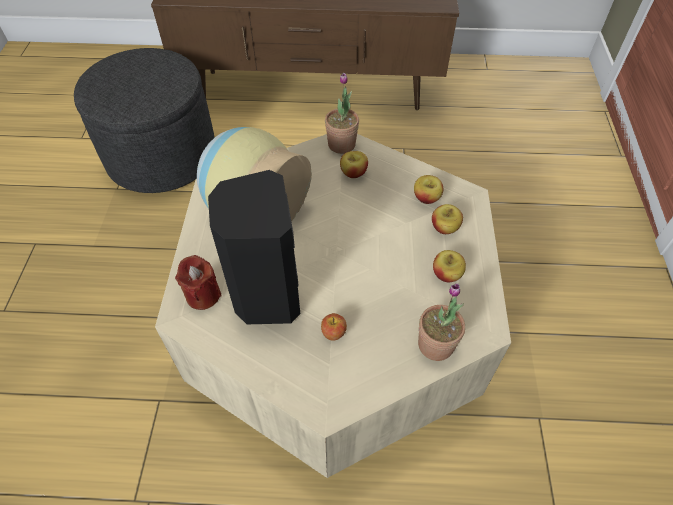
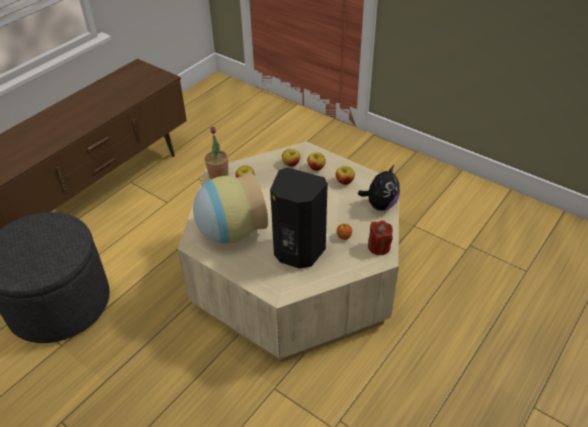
camera: 55 degrees left, 10 degrees down
(203, 295) = (273, 278): red candle -> red candle (379, 247)
(435, 345) = (380, 205): potted plant -> plush toy

